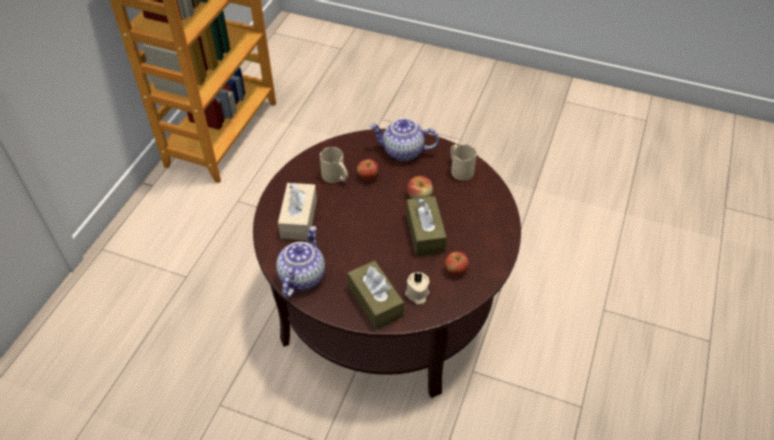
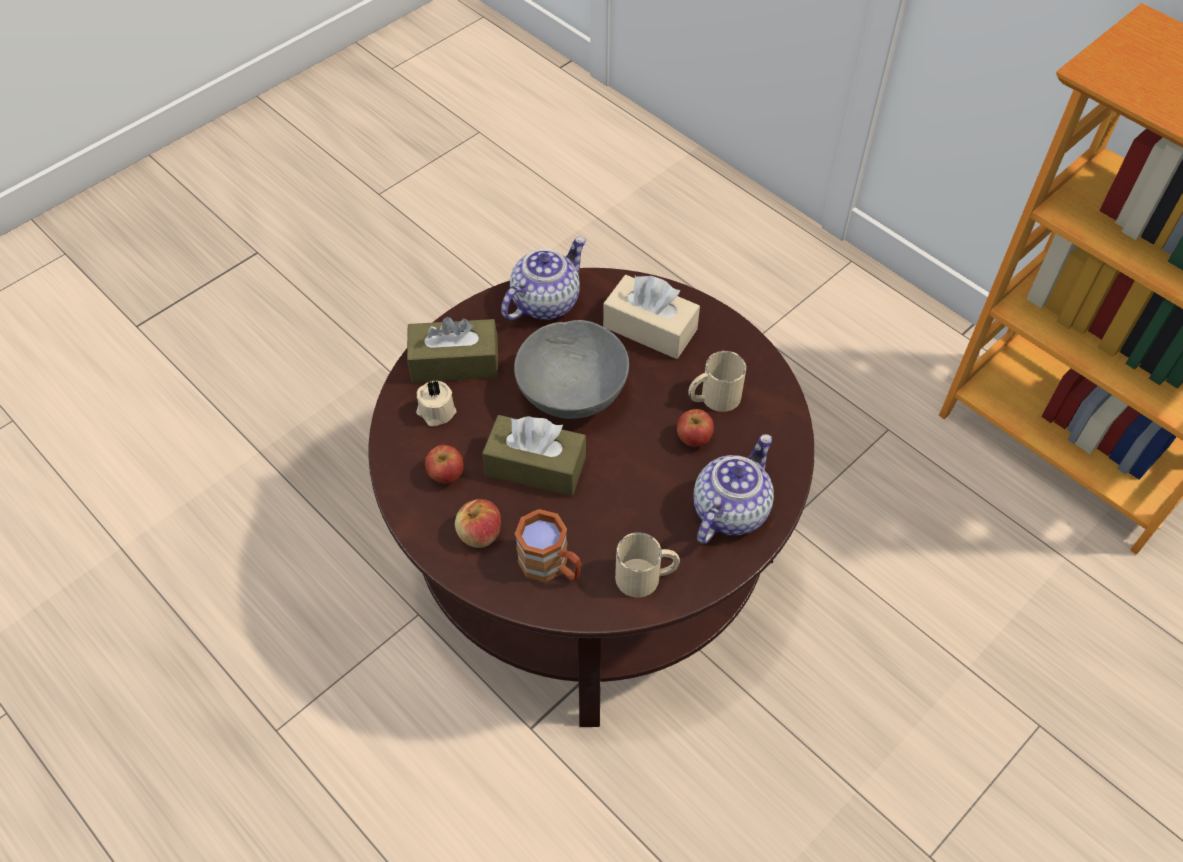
camera: 115 degrees right, 5 degrees up
(301, 276) = (545, 301): teapot -> teapot turned 90 degrees counterclockwise
(366, 236) = (571, 392): none -> grey bowl
(420, 196) = (614, 491): apple -> apple (479, 534)
(478, 204) = (551, 566): none -> brown mug

